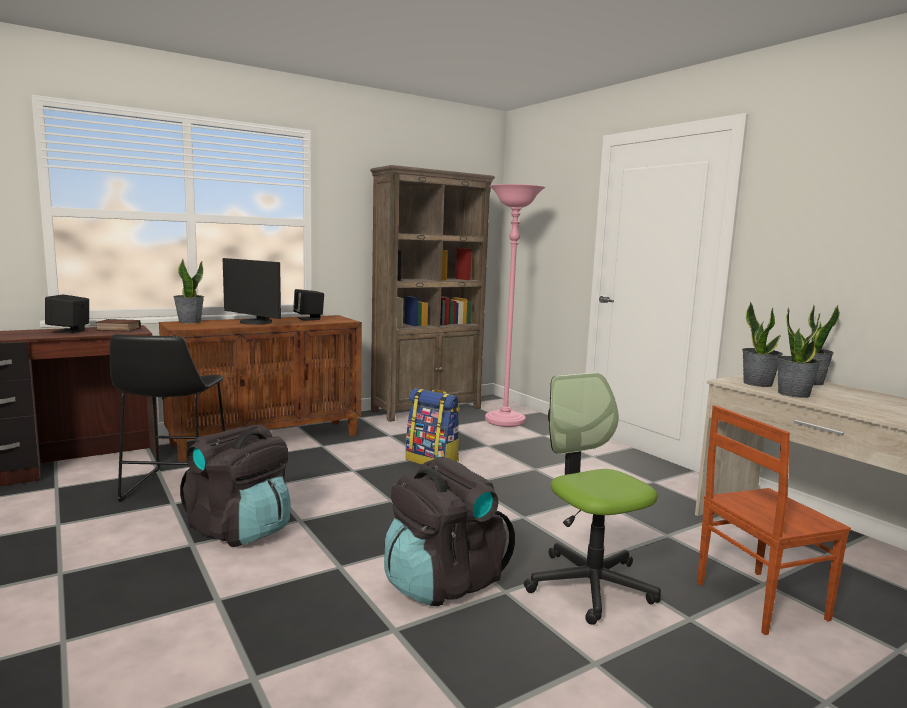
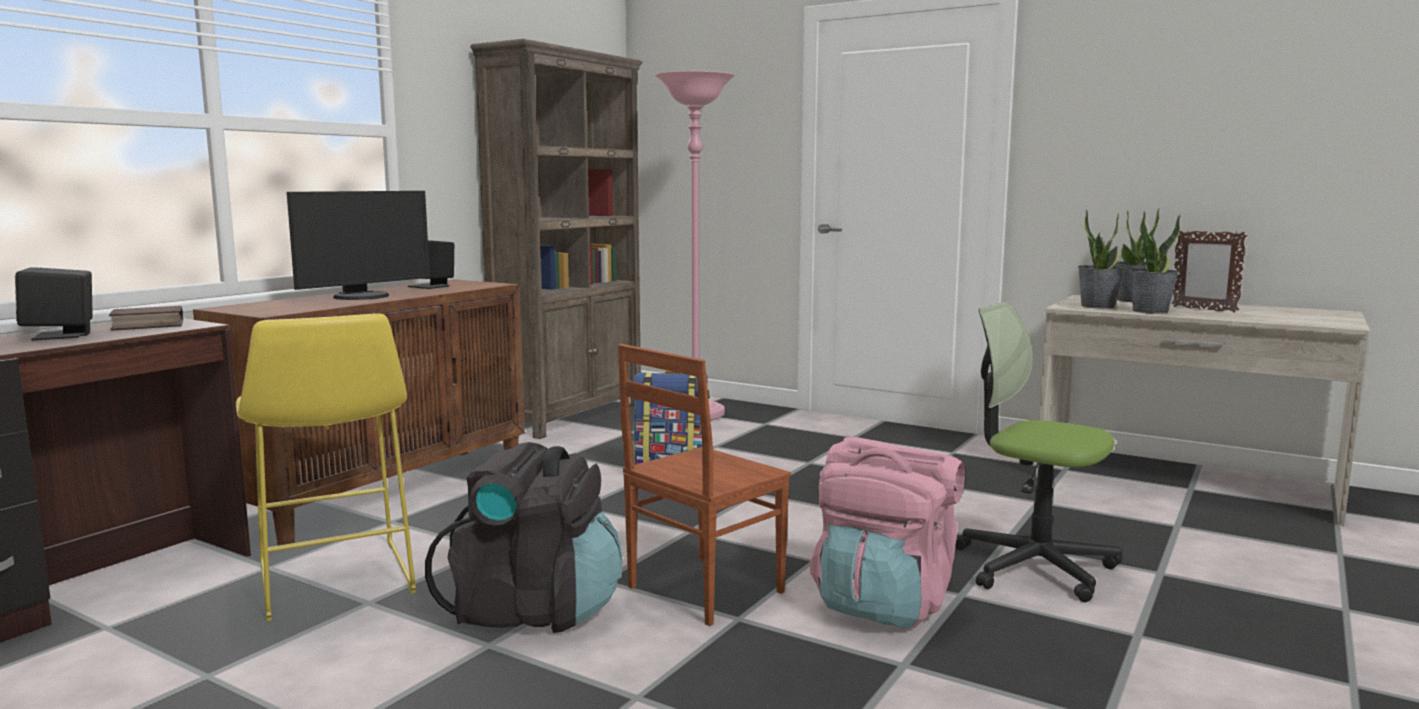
camera: 25 degrees left, 0 degrees up
(173, 487) = (335, 582): black stool -> yellow stool
(189, 322) = (250, 304): potted plant -> none
(254, 322) = (363, 297): monitor -> monitor turned 60 degrees counterclockwise
(443, 582) = (884, 603): black backpack -> pink backpack
(757, 600) = (1191, 541): brown chair -> brown chair (702, 590)
(852, 399) = (1203, 309): none -> picture frame

